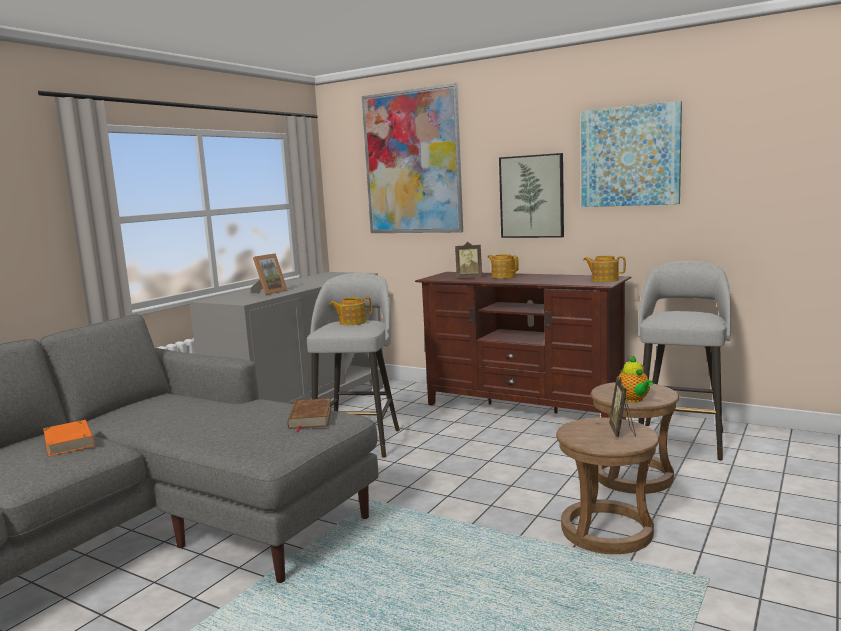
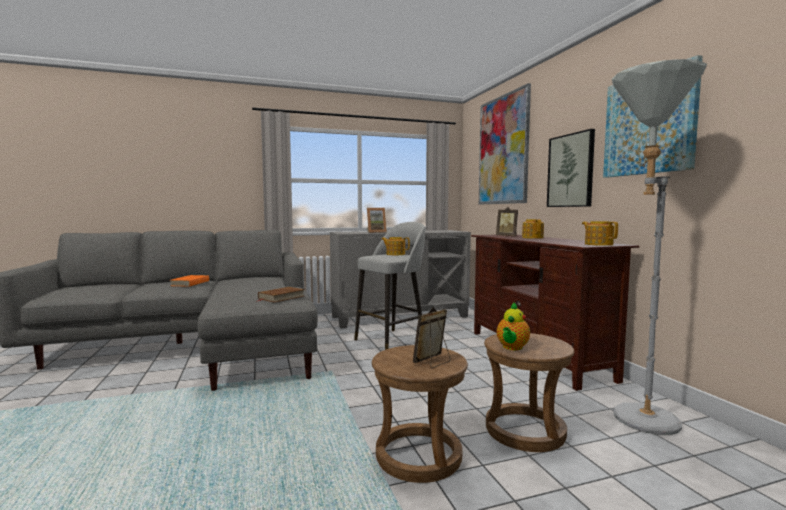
camera: 40 degrees right, 5 degrees down
(681, 440) = (637, 423): grey stool -> grey floor lamp

